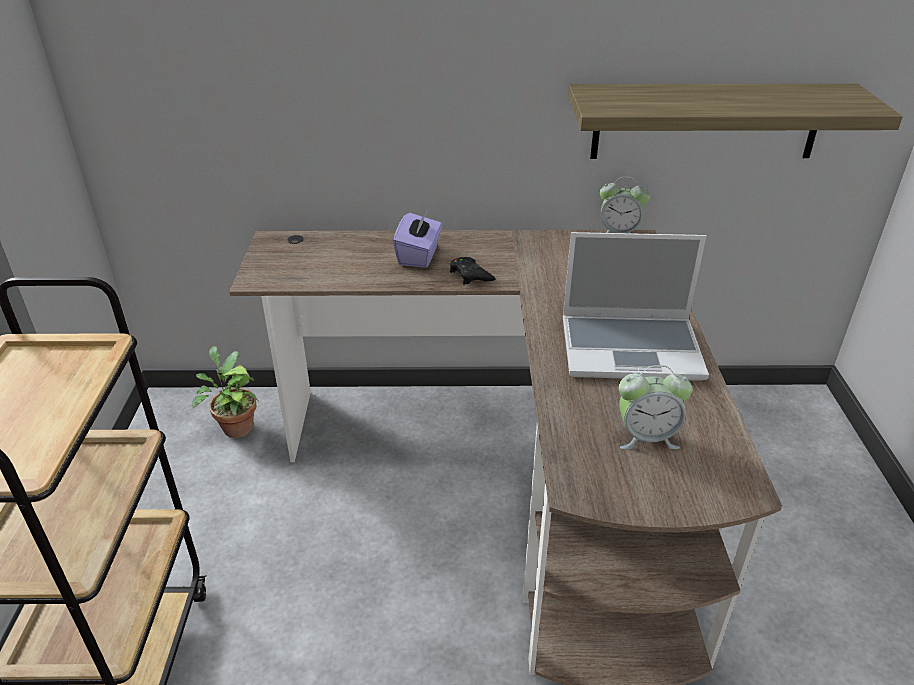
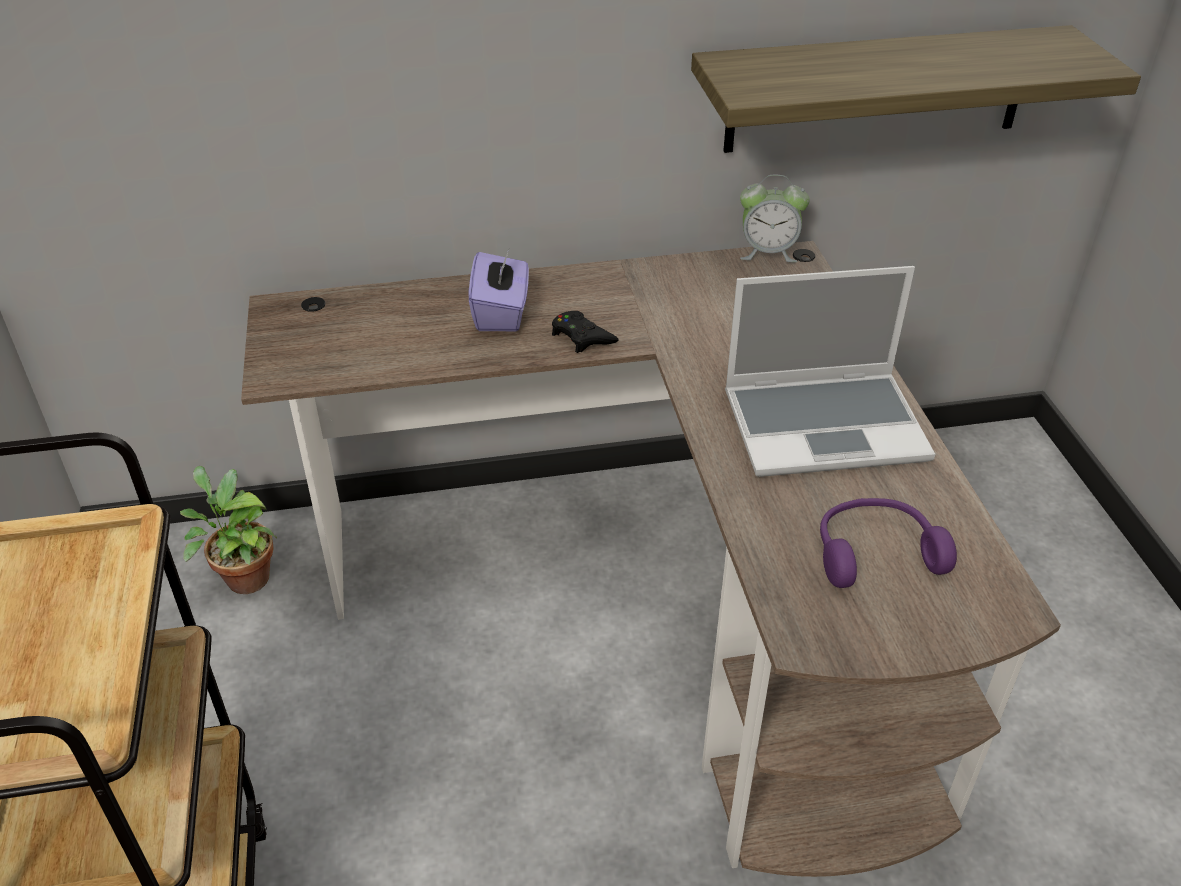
camera: 10 degrees left, 5 degrees up
(646, 437) = (874, 552): alarm clock -> purple headphones

